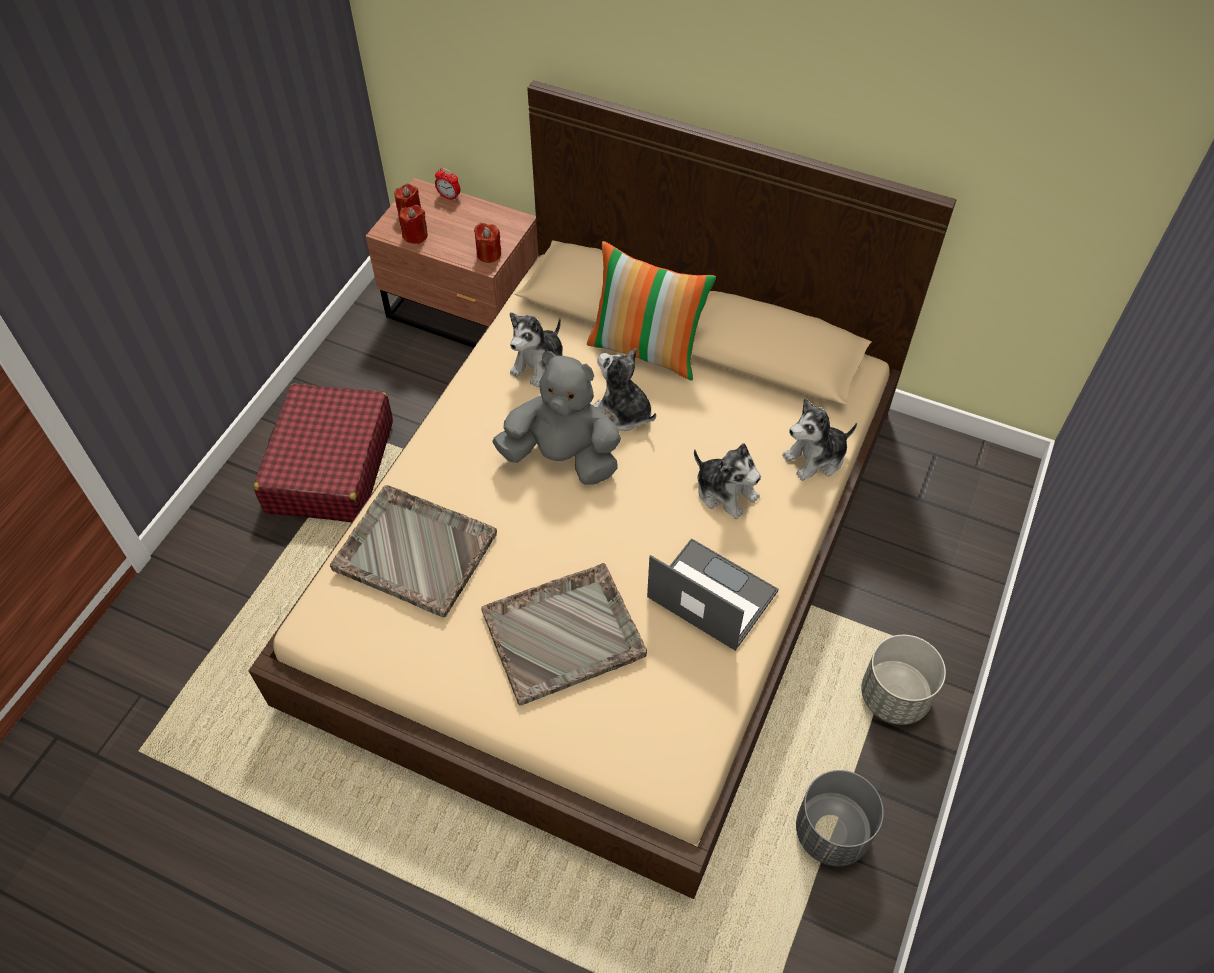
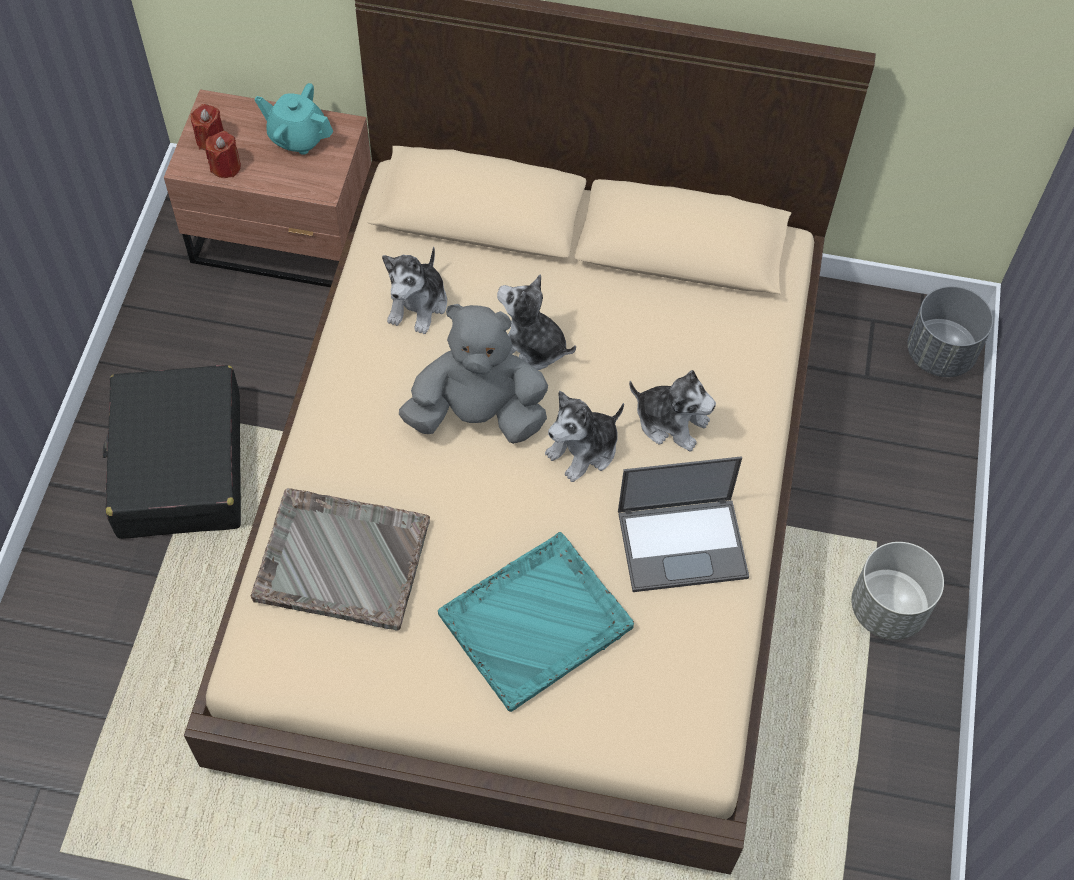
camera: 15 degrees left, 5 degrees up
(330, 467) = (179, 466): red suitcase -> black suitcase
(449, 197) = (251, 108): alarm clock -> none
(478, 223) = (297, 137): none -> turquoise teapot
(489, 254) = (322, 176): red candle -> none
(565, 633) = (537, 621): grey tray -> turquoise tray
(646, 349) = (538, 264): pillow -> none
(710, 594) = (684, 543): laptop -> laptop turned 150 degrees clockwise
(816, 458) = (760, 362): plush toy -> plush toy (584, 450)
(832, 833) = (855, 771): grey planter -> grey planter (940, 354)

